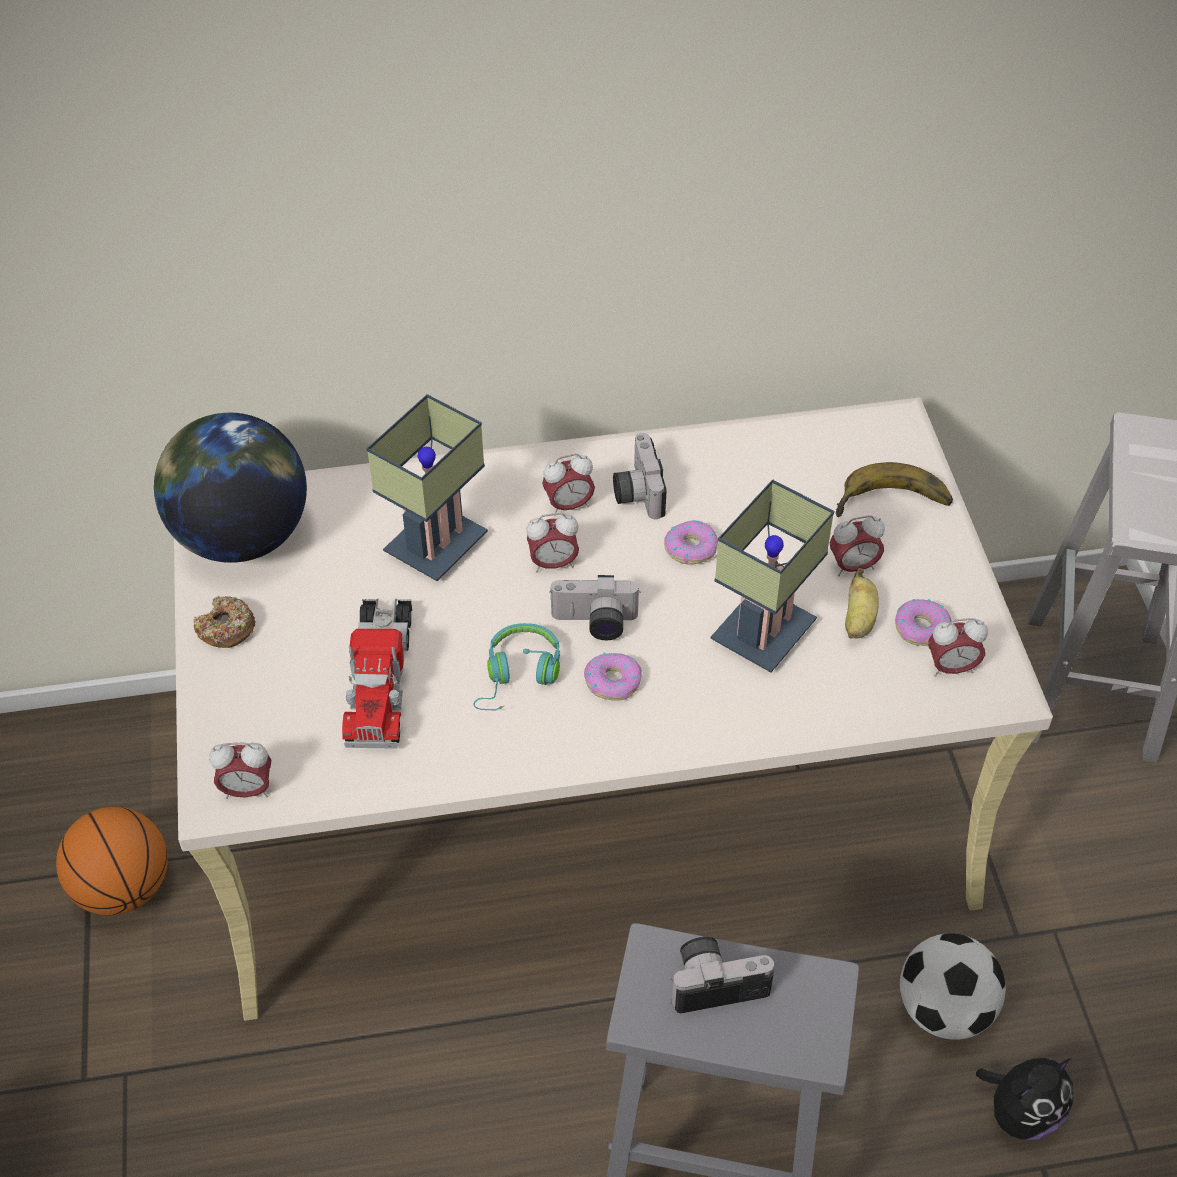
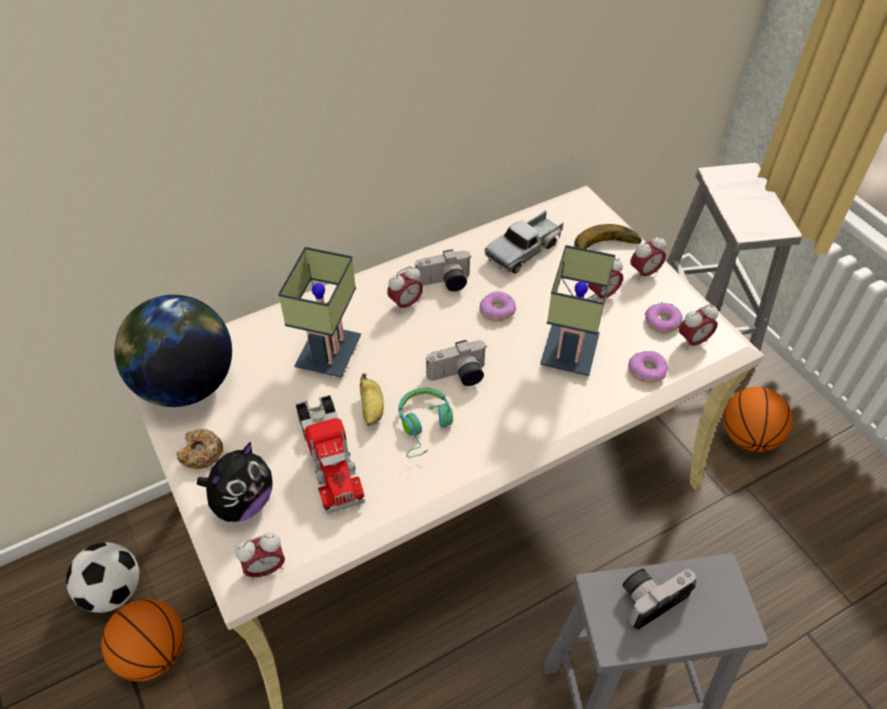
camera: 20 degrees left, 0 degrees up
(553, 564) = (413, 344): alarm clock -> alarm clock (644, 273)
(613, 681) = (489, 411): donut -> donut (646, 370)
(636, 491) = (445, 283): camera -> camera turned 75 degrees counterclockwise
(772, 471) = (524, 250): none -> toy truck
(858, 620) = (623, 327): banana -> banana (372, 410)
(944, 1009) = (708, 555): football -> football (113, 591)
(1021, 1112) = (779, 604): plush toy -> plush toy (243, 503)
(1096, 860) = (748, 437): none -> basketball

